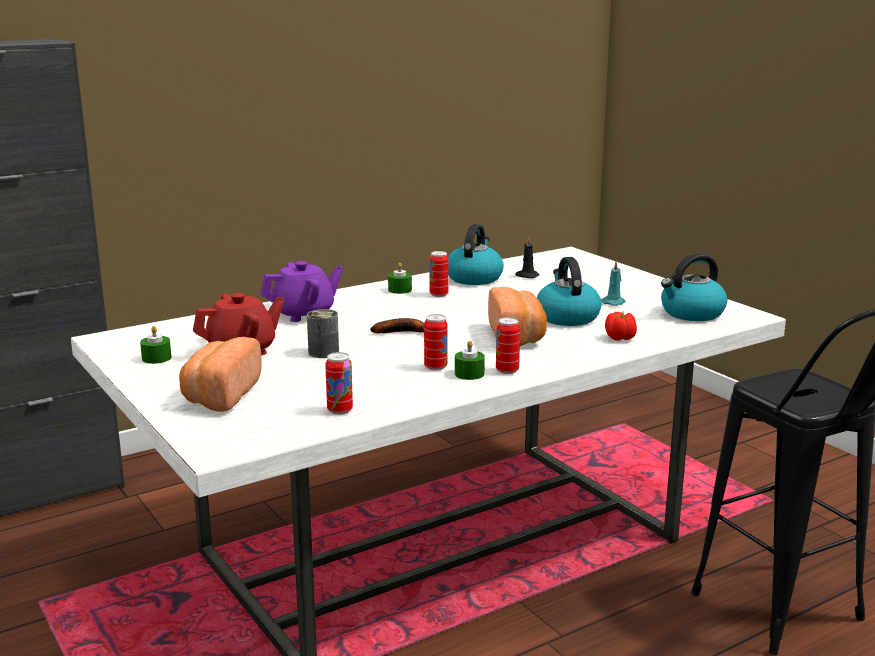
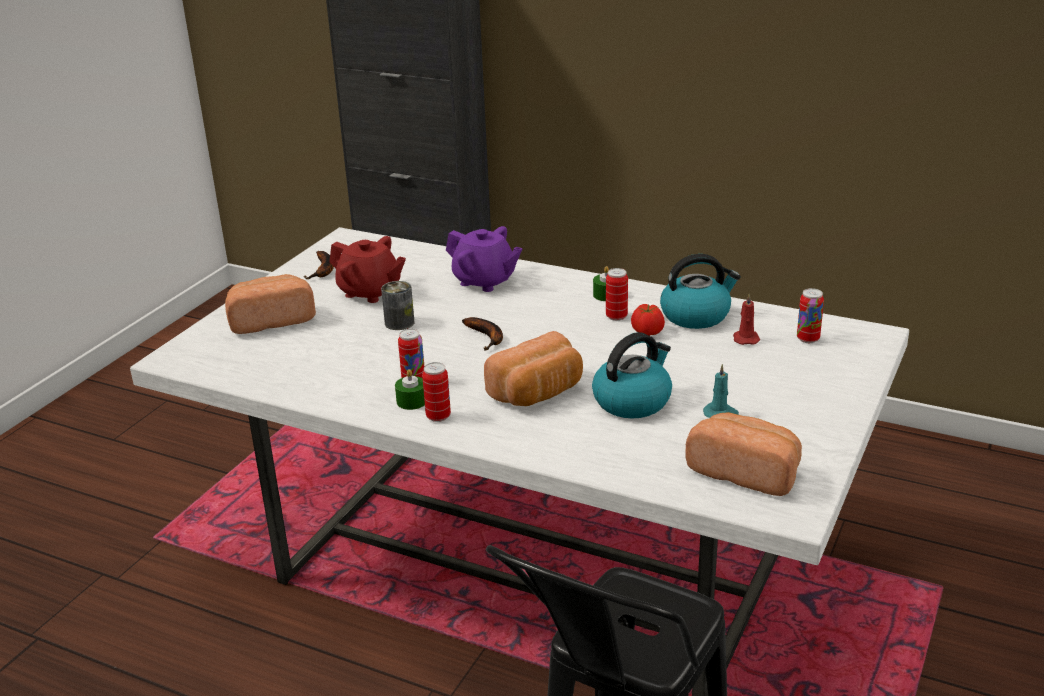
camera: 60 degrees right, 10 degrees up
(156, 358) = (323, 270): green candle -> banana
(340, 410) = (278, 375): can -> can (808, 339)
(526, 276) = (745, 338): black candle -> red candle
(620, 338) = (599, 450): tomato -> tomato (647, 332)
(691, 313) = (745, 472): kettle -> bread

